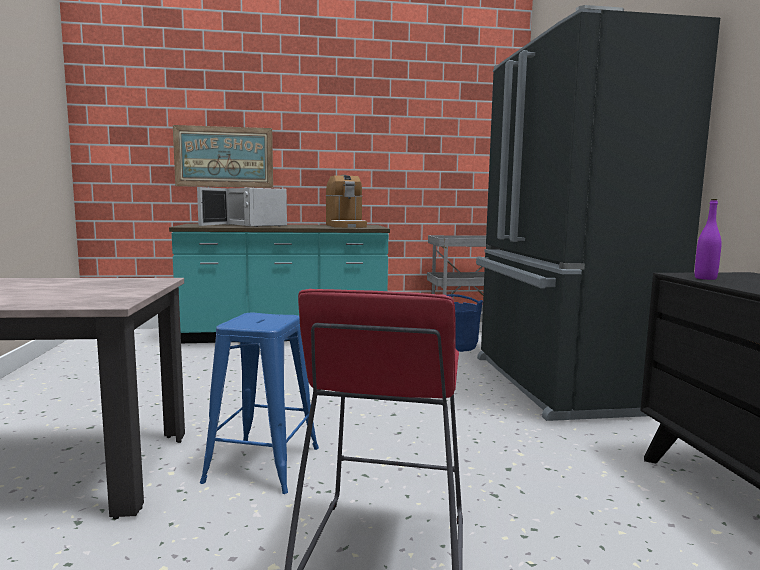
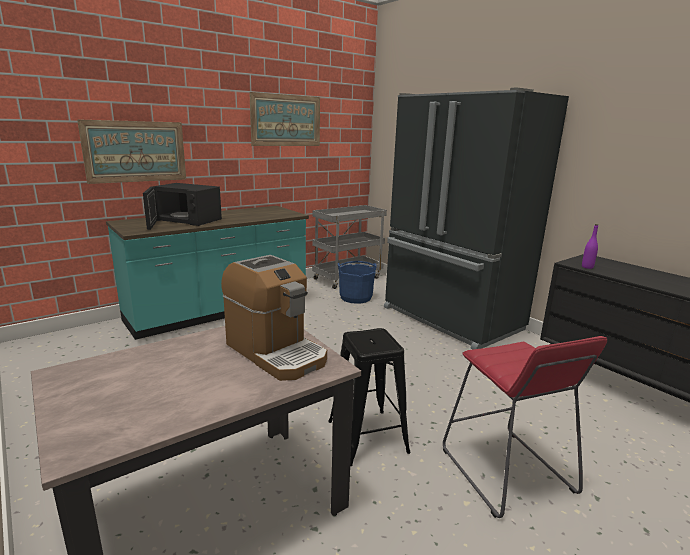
camera: 30 degrees left, 10 degrees up
(252, 225) = (185, 220): white microwave -> black microwave
(263, 464) = (367, 436): blue stool -> black stool
(345, 226) = (263, 213): coffee machine -> coffee machine (276, 352)
(397, 127) = (286, 120): none -> picture

